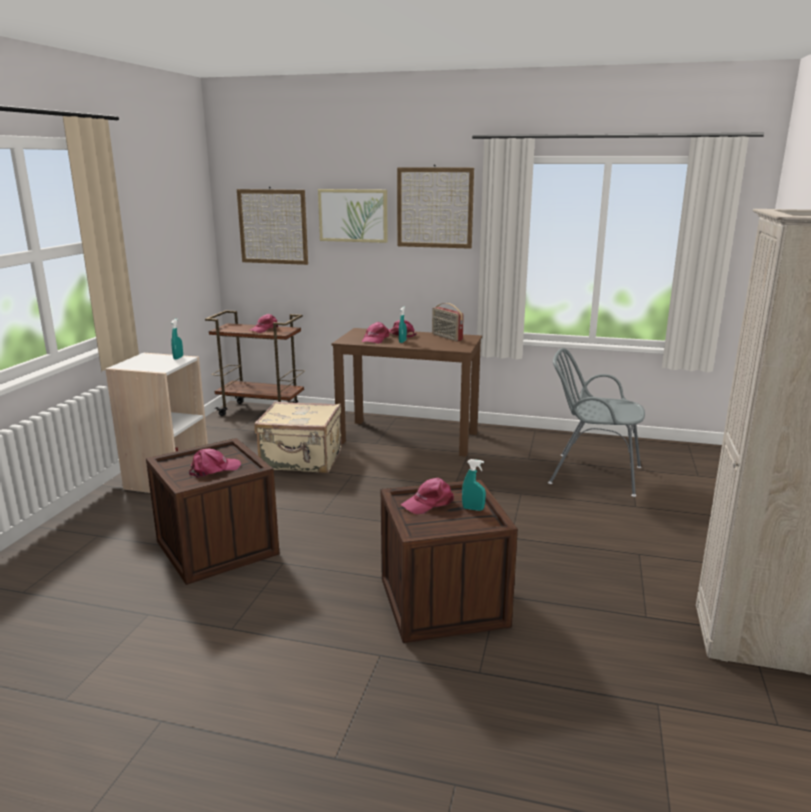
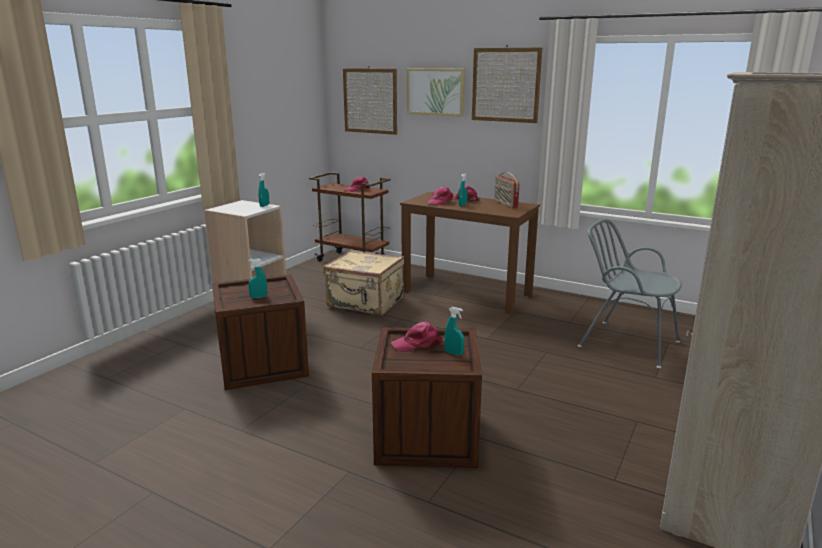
camera: 15 degrees right, 0 degrees up
(214, 469) = (258, 297): pink cap -> turquoise spray bottle

